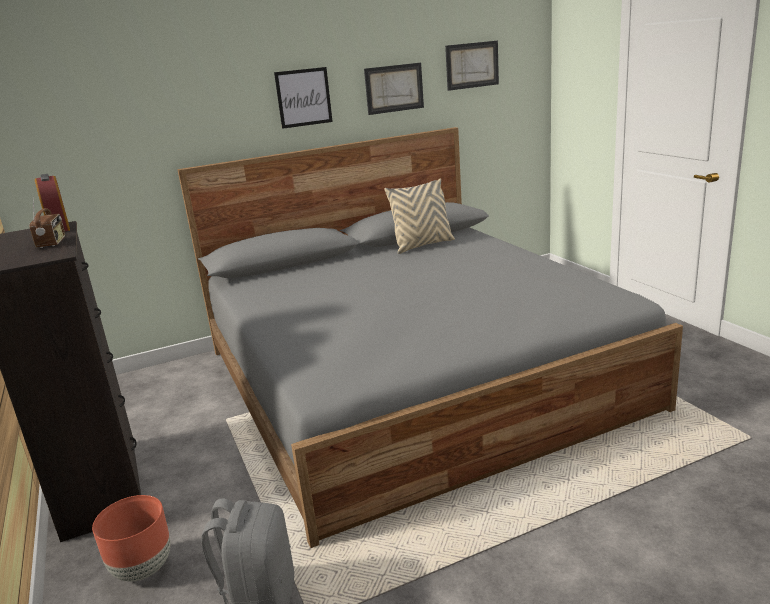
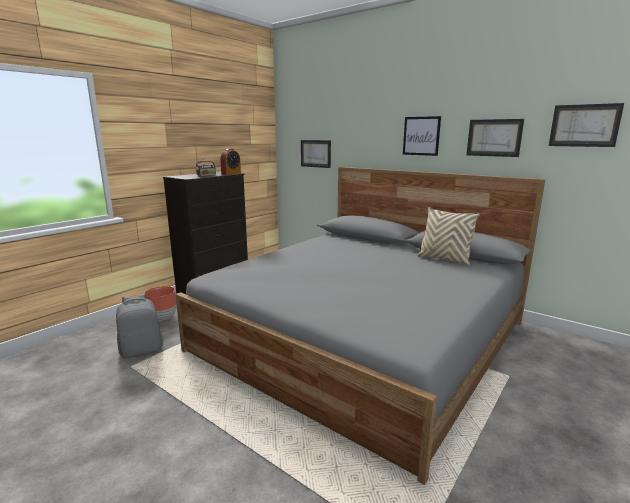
camera: 60 degrees right, 5 degrees down
(106, 157) = (315, 153): none -> picture

